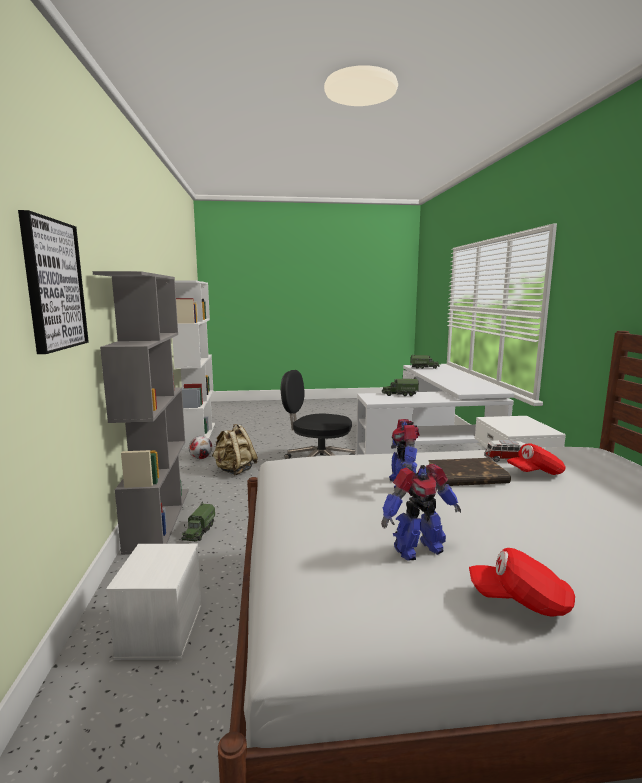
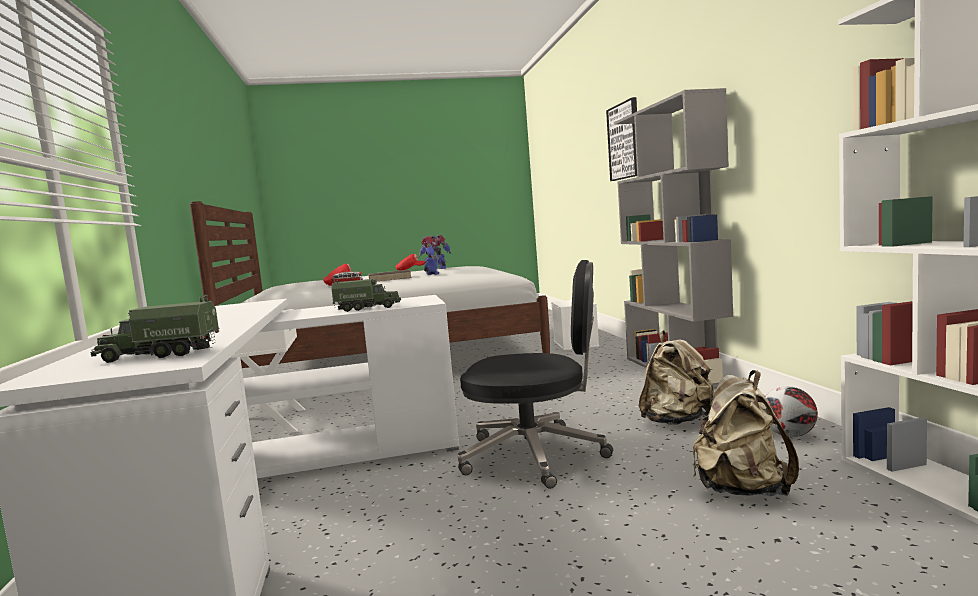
camera: 175 degrees right, 5 degrees down
(199, 532) = (617, 369): toy truck -> none
(255, 444) = (741, 489): none -> beige backpack

